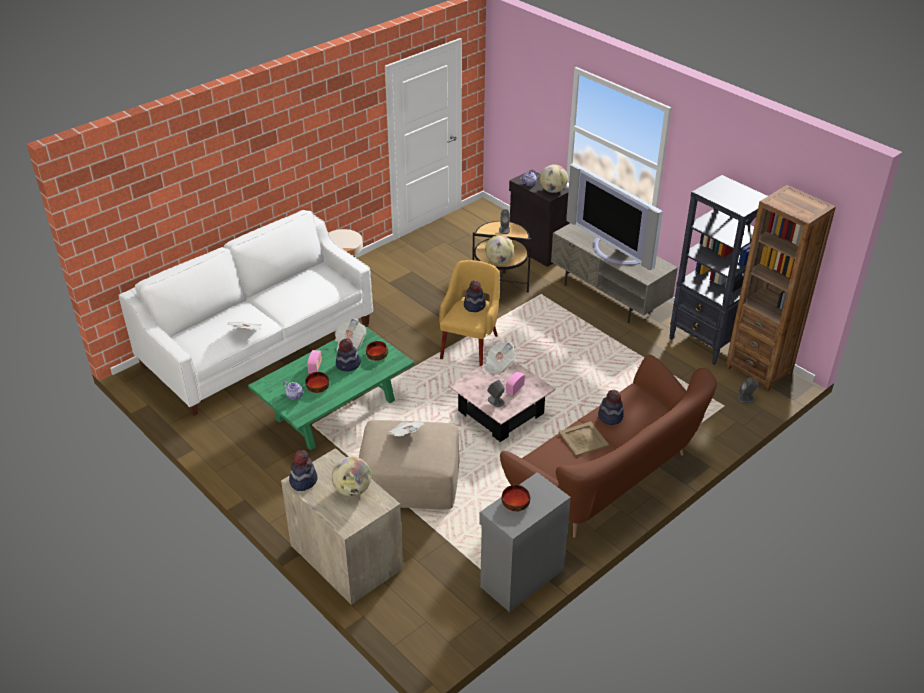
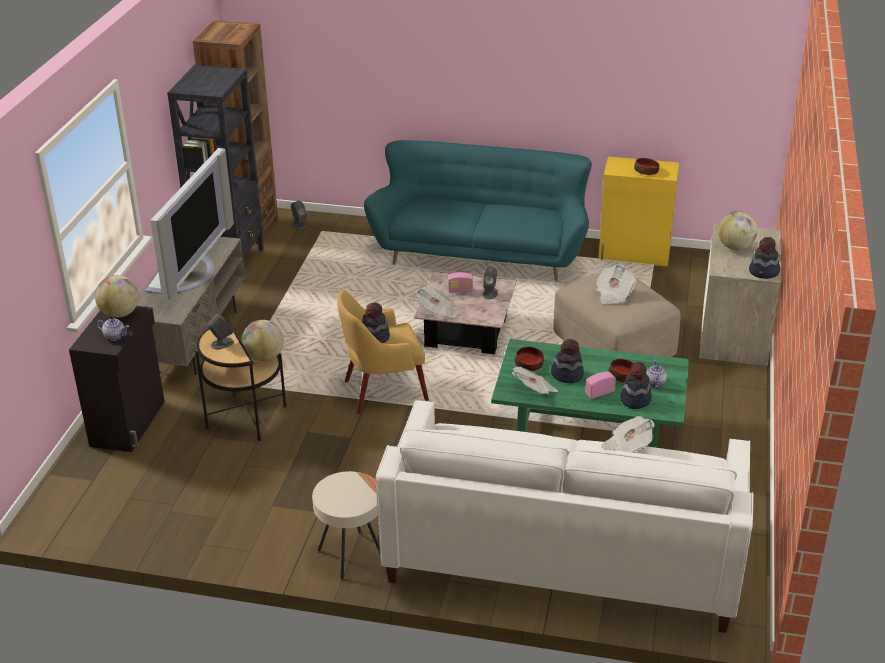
camera: 125 degrees left, 5 degrees down
(520, 577) = (634, 254): grey cabinet -> yellow cabinet
(583, 439) = (497, 221): beige tray -> none
(608, 478) = (481, 254): brown sofa -> turquoise sofa
(610, 416) = (452, 219): hat -> hat (635, 399)

